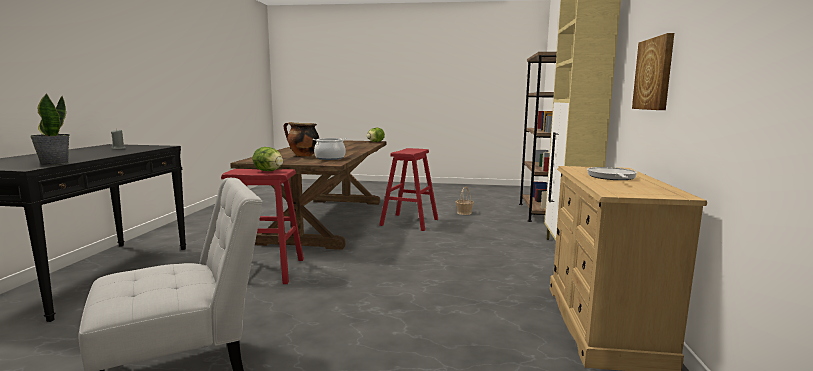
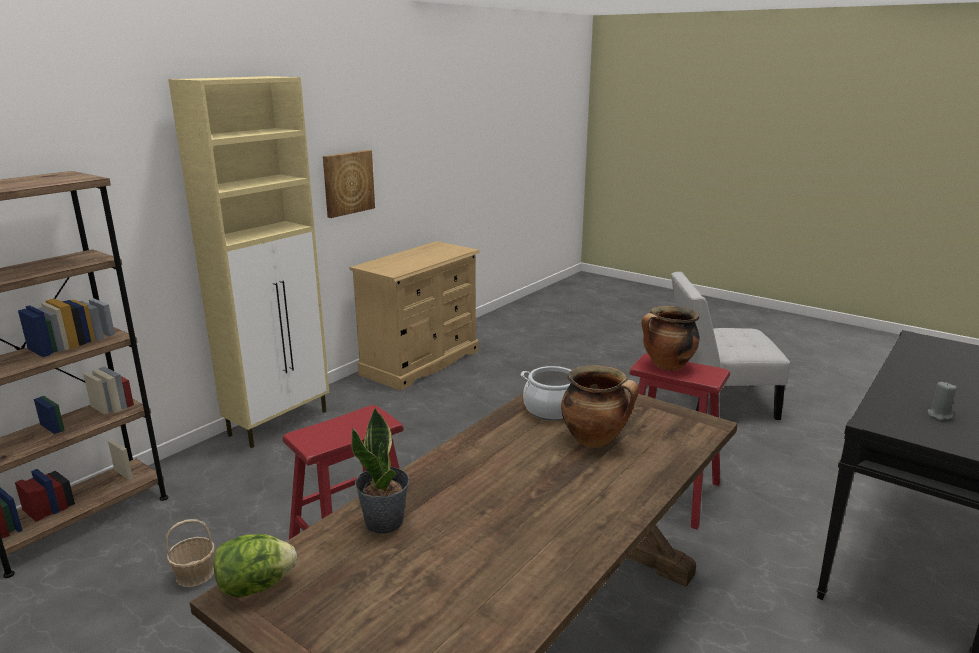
camera: 150 degrees left, 10 degrees up
(54, 163) = (916, 349): potted plant -> potted plant (385, 521)
(269, 171) = (667, 366): lettuce -> cooking pot
(611, 177) = (413, 259): frying pan -> none

